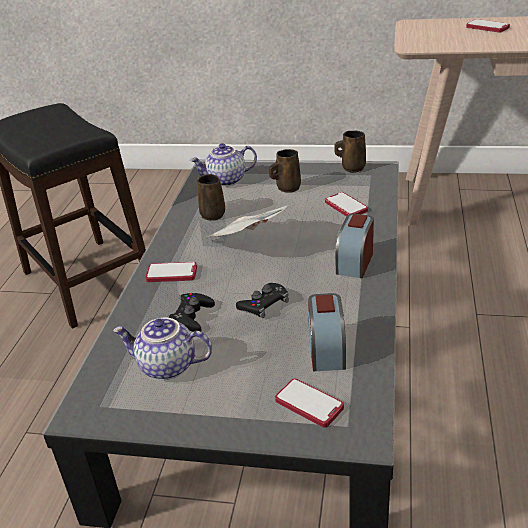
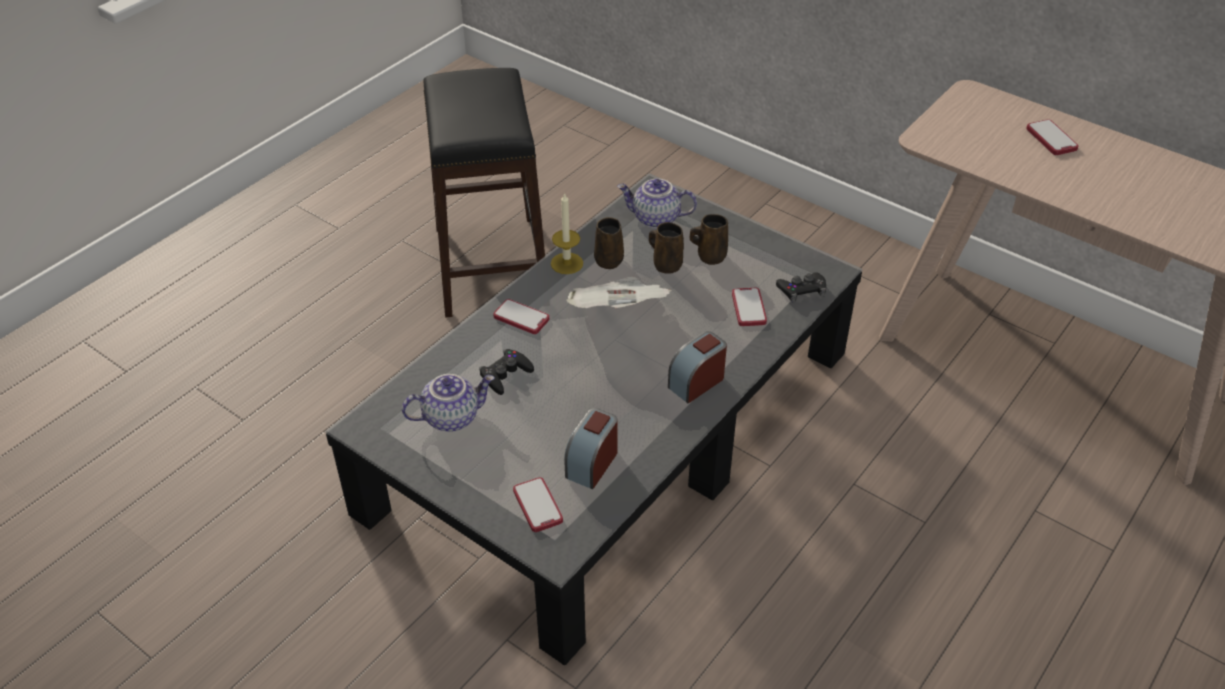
camera: 25 degrees right, 10 degrees up
(166, 367) = (451, 416): teapot -> teapot turned 120 degrees clockwise
(180, 227) = (567, 263): none -> candle
(264, 304) = (576, 391): black game controller -> black game controller (801, 290)
(352, 168) = (801, 256): brown mug -> brown mug (666, 264)

